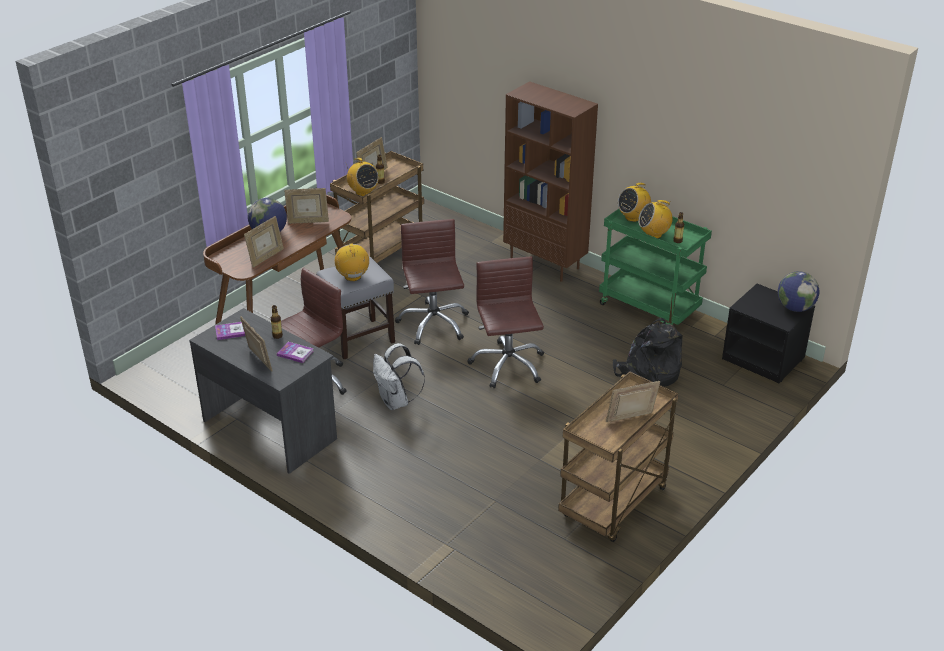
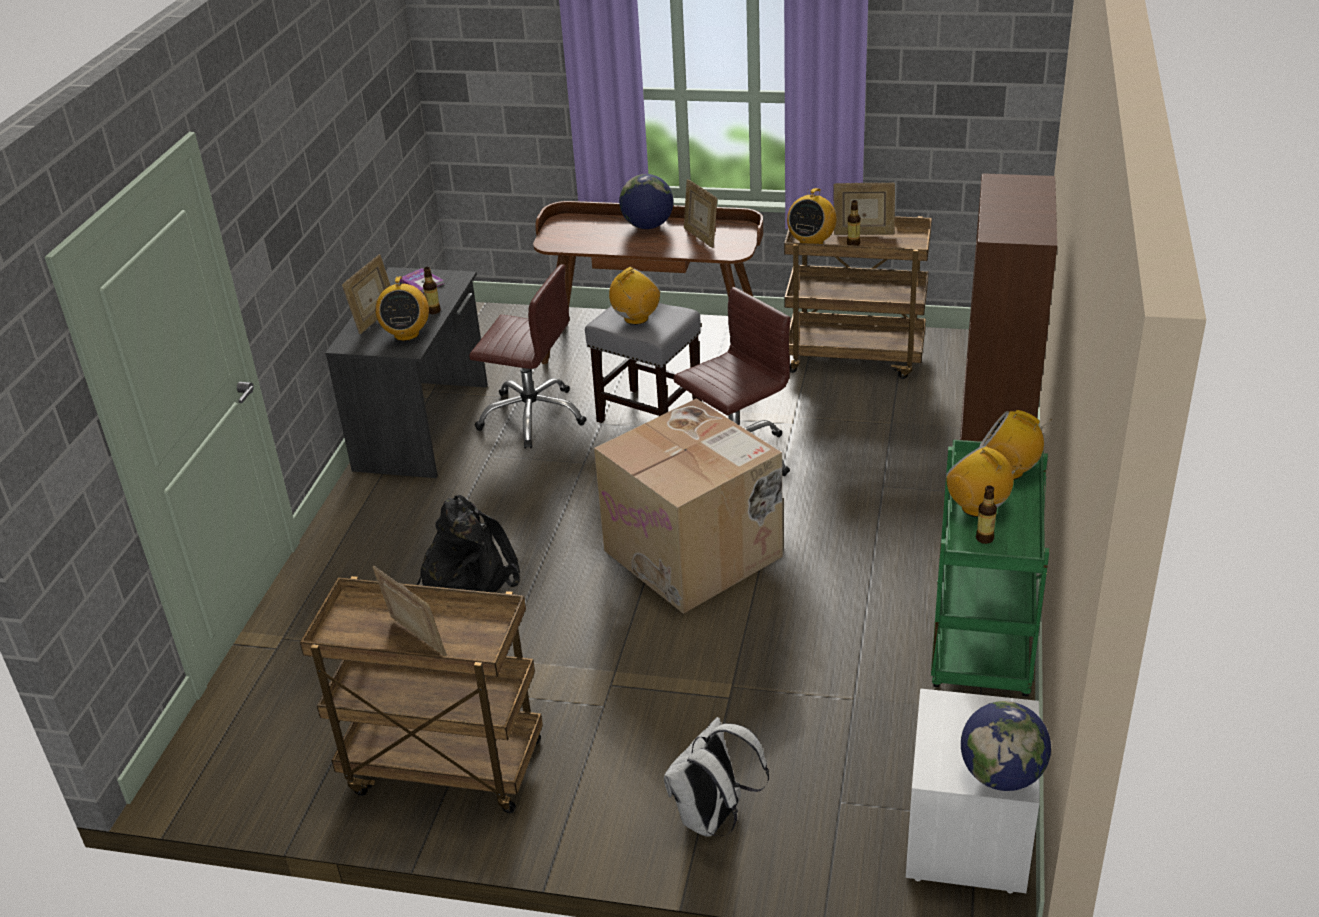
camera: 65 degrees right, 0 degrees up
(266, 258) = (592, 244): picture frame -> none
(295, 353) = (406, 334): book -> radio
(396, 402) = (540, 493): white backpack -> white backpack (713, 819)
(507, 365) = (695, 553): brown office chair -> cardboard box
(648, 373) = (795, 701): black backpack -> black backpack (468, 576)
(764, 358) = (969, 835): black nightstand -> white nightstand

